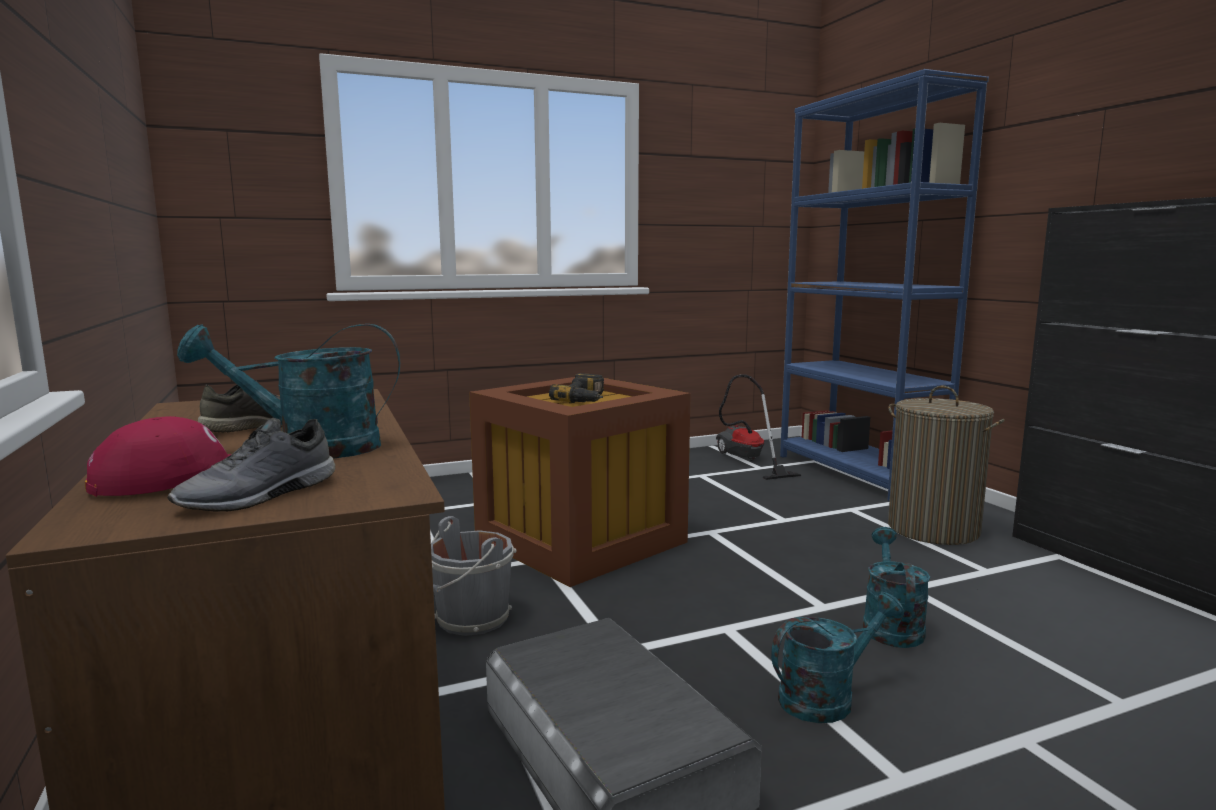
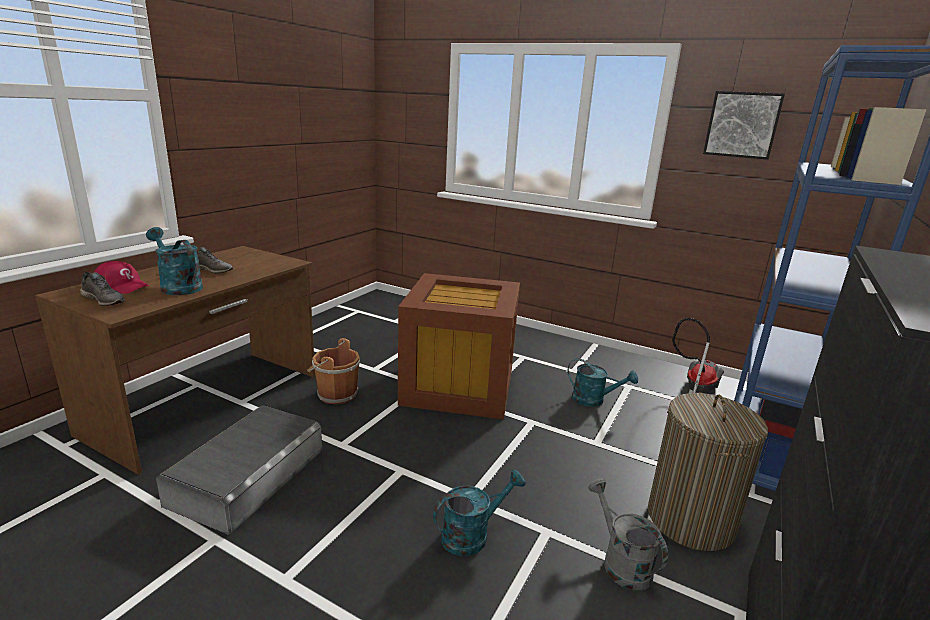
camera: 50 degrees right, 10 degrees up
(260, 496) = (104, 300): grey shoe -> grey shoe turned 150 degrees counterclockwise
(470, 620) = (335, 394): grey bucket -> brown bucket
(586, 399) = (467, 299): power drill -> none
(706, 172) = (742, 125): none -> picture
(826, 697) = (351, 529): turquoise watering can -> turquoise watering can (594, 400)
(974, 573) = (620, 562): none -> grey watering can

